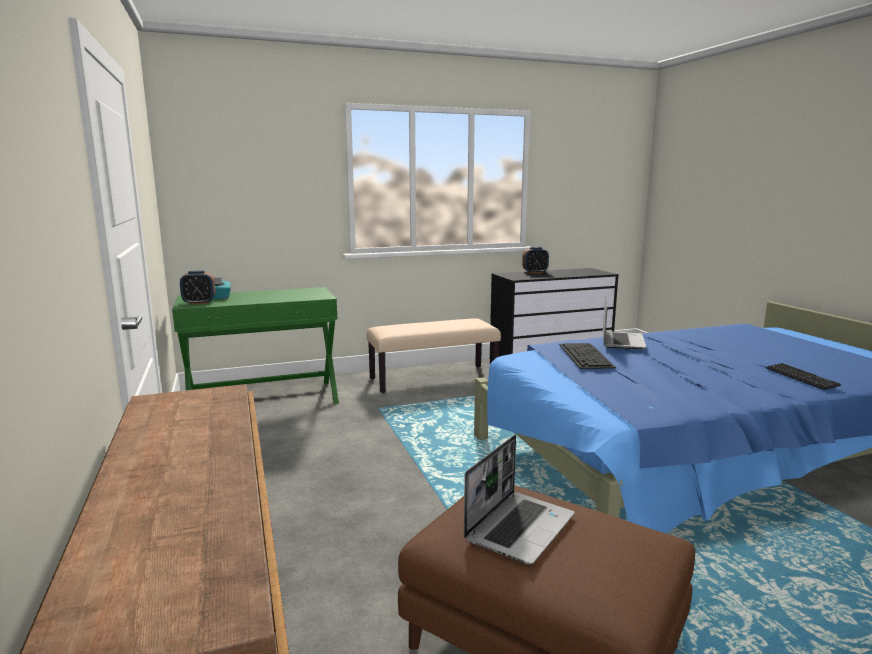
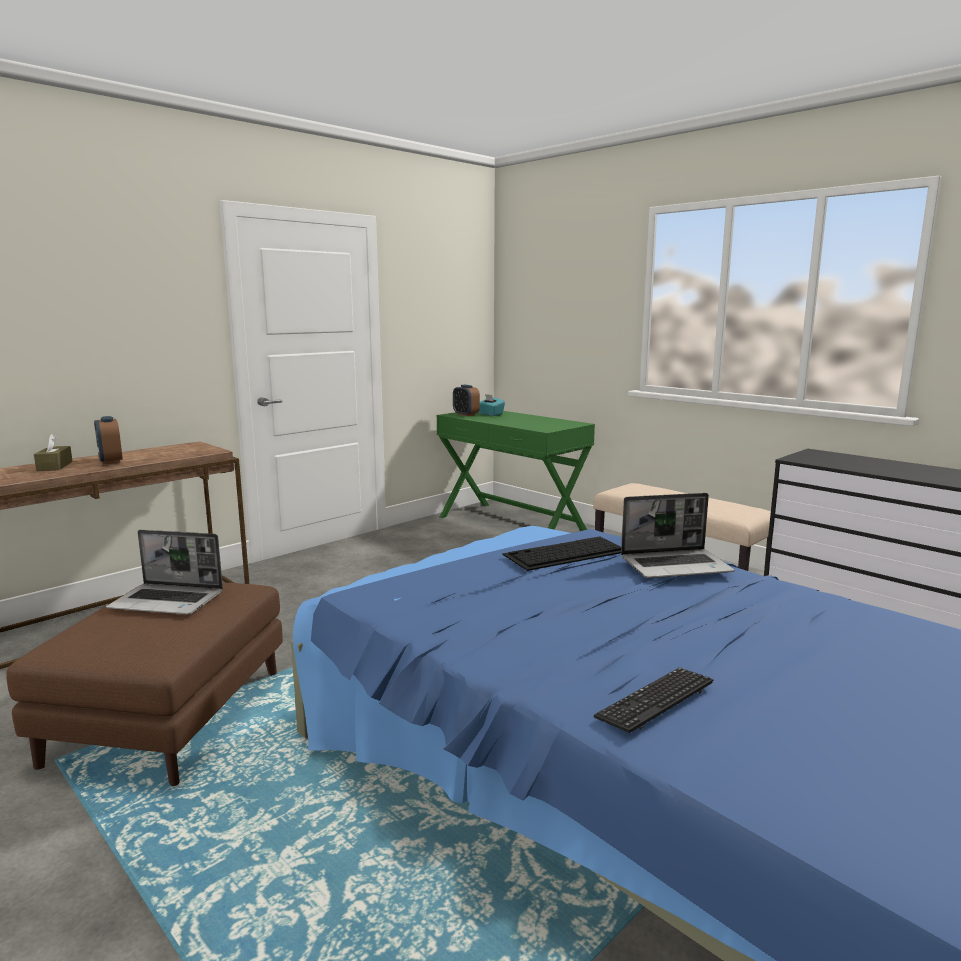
camera: 65 degrees right, 0 degrees up
(156, 491) = (55, 466): none -> brown tissue box
(535, 272) = (875, 461): alarm clock -> alarm clock (110, 461)

